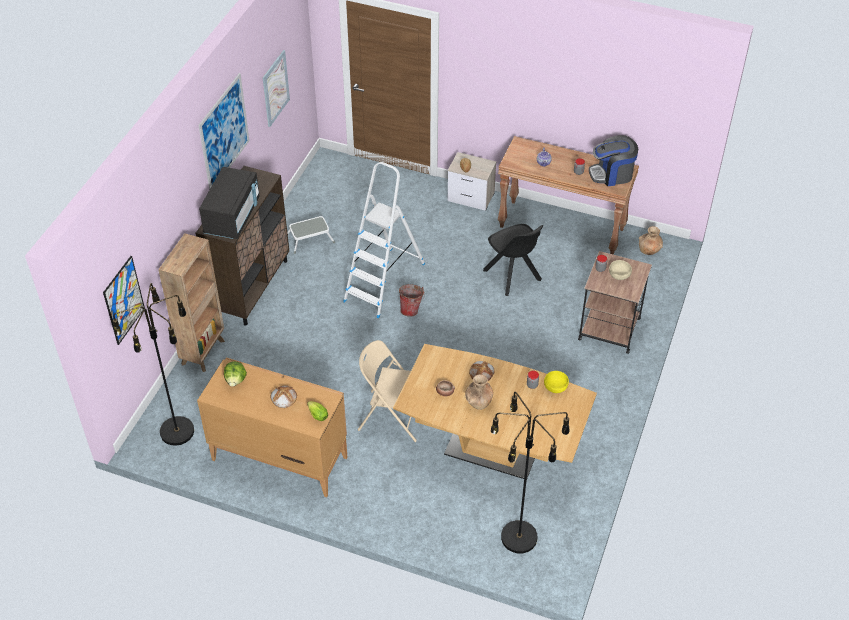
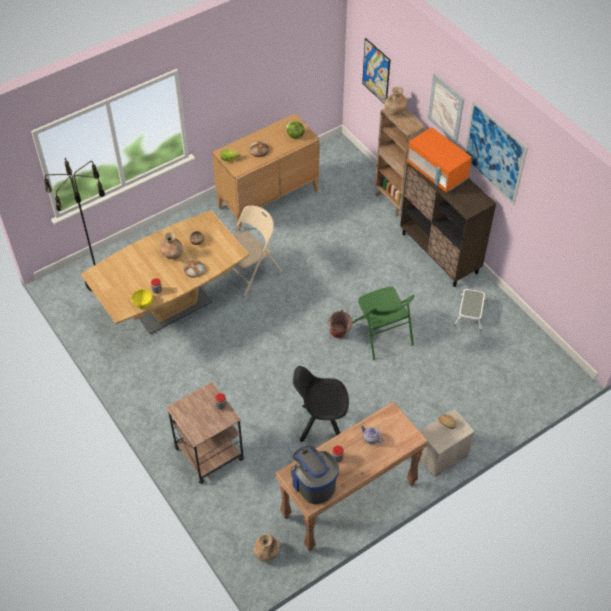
camera: 125 degrees right, 5 degrees up
(176, 264) = (395, 110): none -> brown vase
(177, 432) = (333, 163): floor lamp -> none
(232, 217) = (437, 172): black microwave -> orange microwave
(275, 88) = (562, 235): picture -> picture (446, 109)
(384, 282) = (382, 334): white step ladder -> green chair
(612, 174) = (313, 483): coffee machine -> coffee machine turned 60 degrees counterclockwise
(619, 275) = (203, 414): beige bowl -> none

